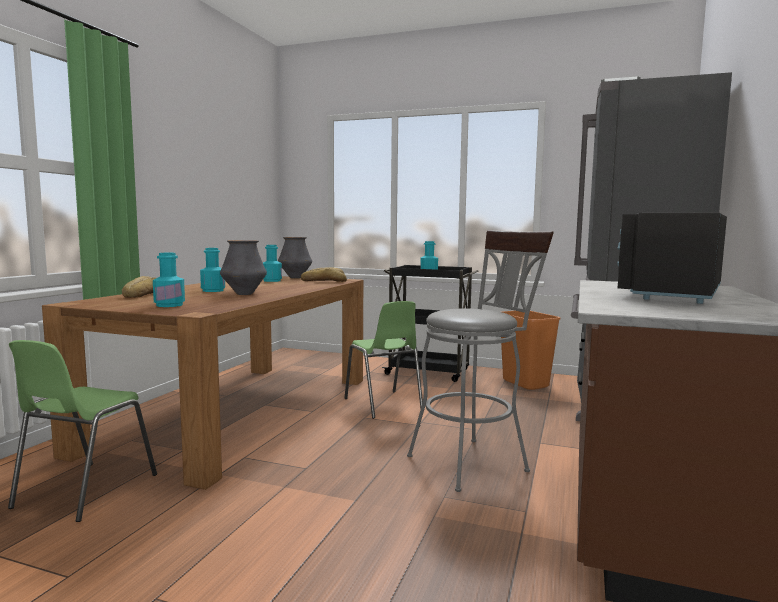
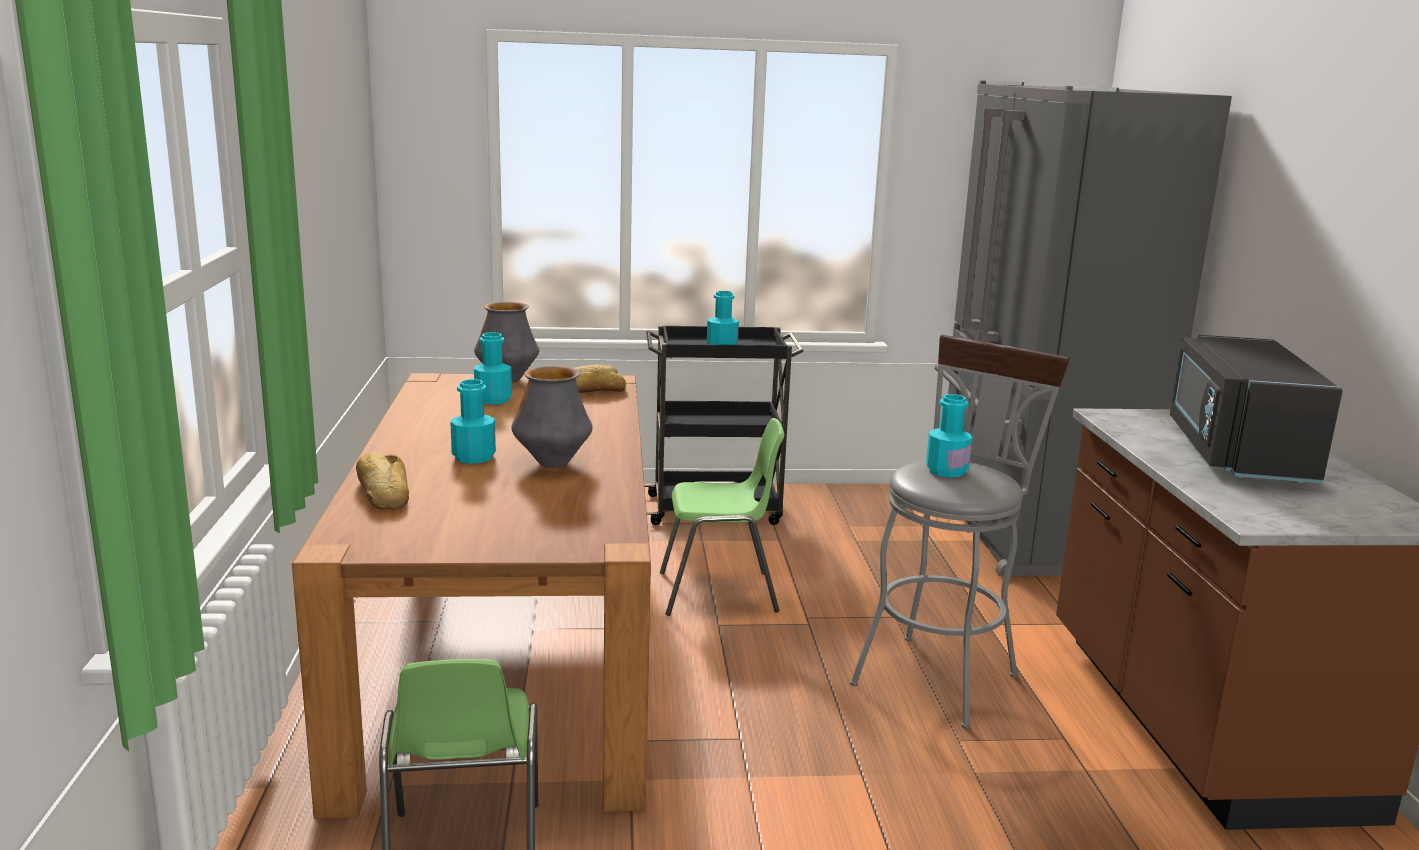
camera: 25 degrees left, 10 degrees up
(169, 305) = (517, 526): turquoise bottle -> turquoise bottle (946, 471)
(383, 404) = (719, 593): green chair -> green chair turned 45 degrees counterclockwise
(526, 384) = (877, 512): orange trash can -> none

